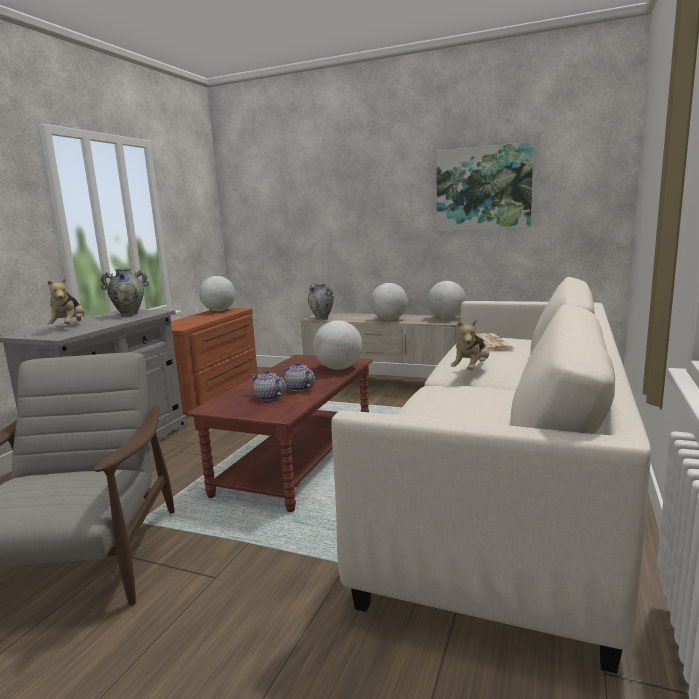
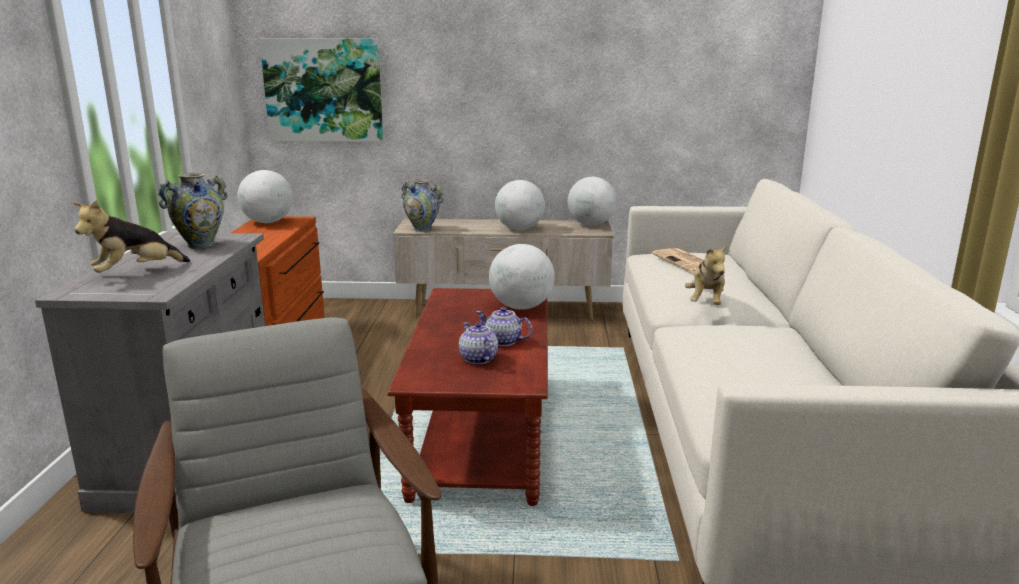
camera: 20 degrees left, 5 degrees up
(69, 327) = (135, 273): plush toy -> plush toy turned 75 degrees clockwise
(268, 397) = (477, 359): teapot -> teapot turned 45 degrees clockwise
(483, 188) = (637, 58): picture -> picture (323, 90)

